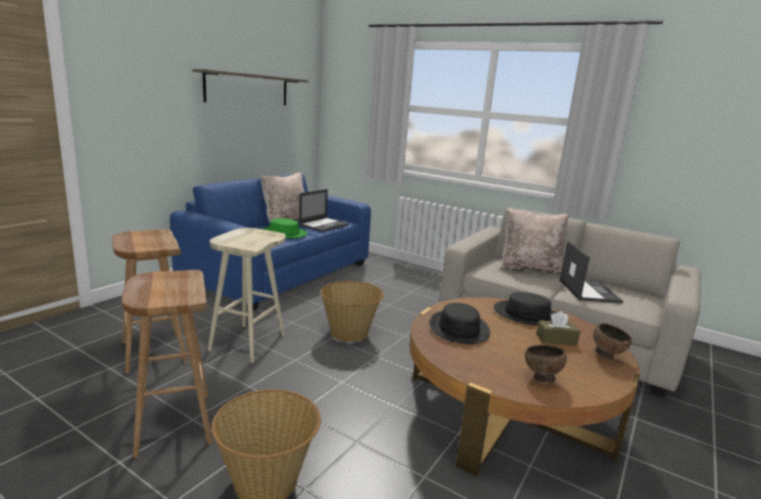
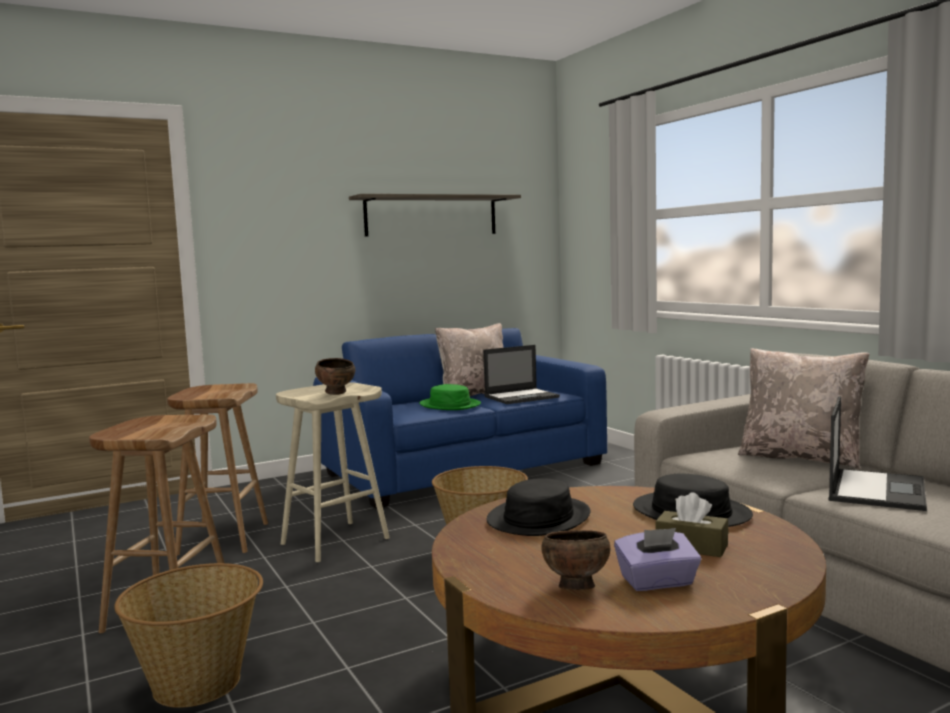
camera: 30 degrees right, 10 degrees down
(572, 367) = (657, 582): none -> purple tissue box
(607, 356) = (757, 577): brown bowl -> brown bowl (337, 393)

